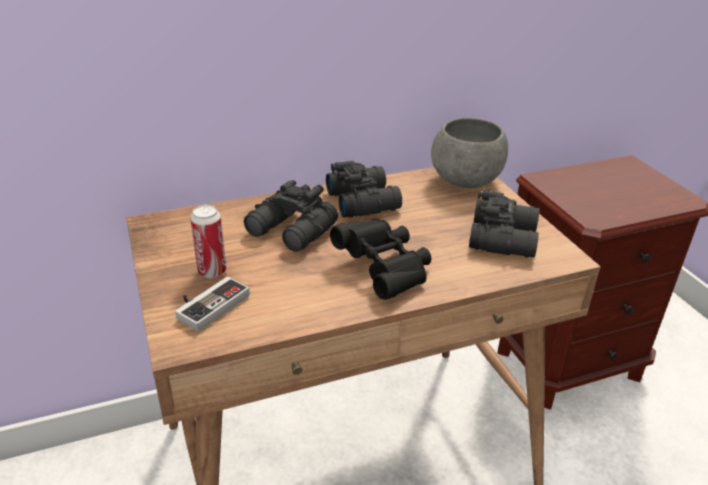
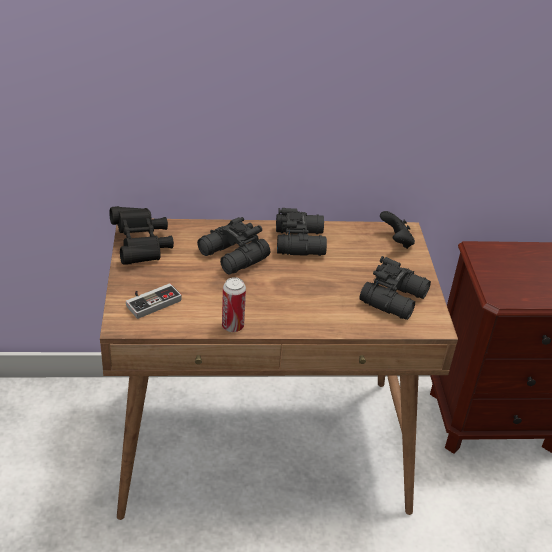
camera: 15 degrees right, 5 degrees up
(212, 271) = (162, 276): can -> can (232, 326)
(384, 270) = (286, 304): black binoculars -> black binoculars (141, 246)
(467, 181) = (396, 241): grey bowl -> black game controller

